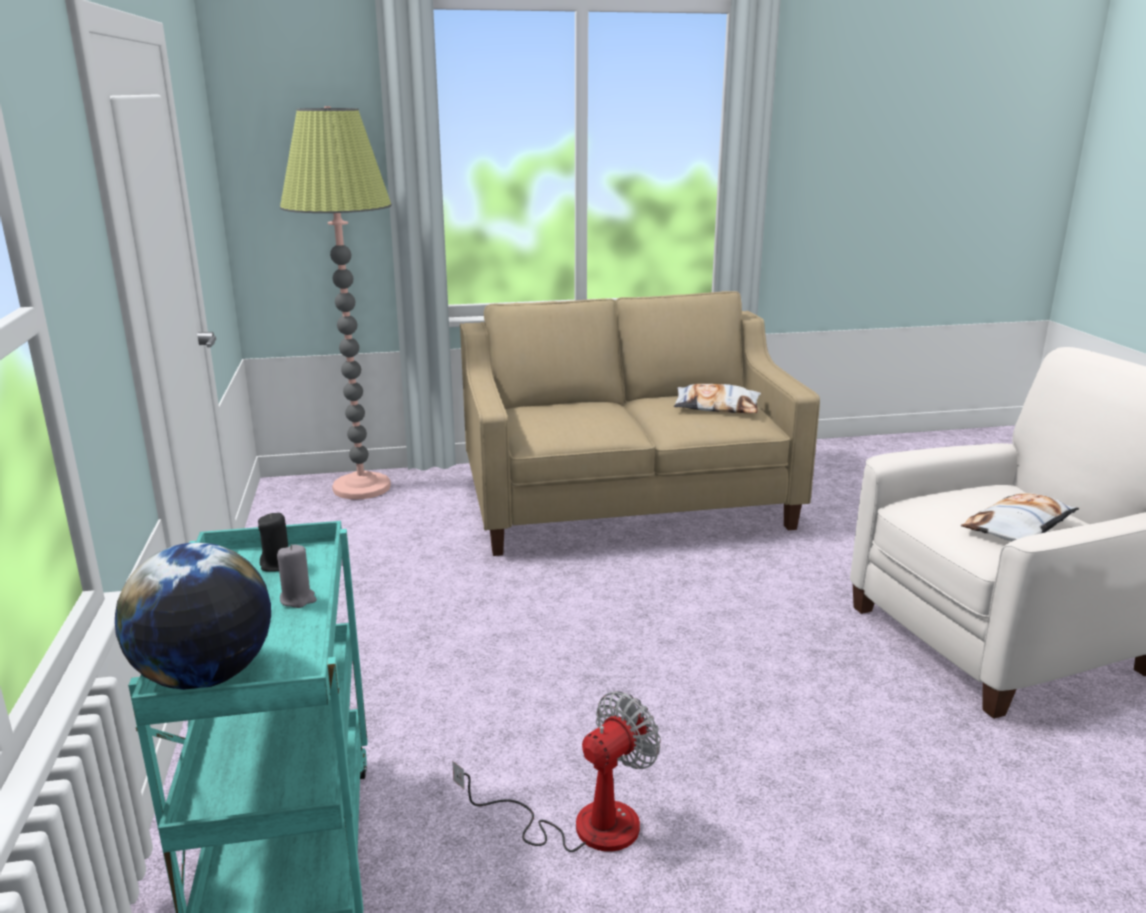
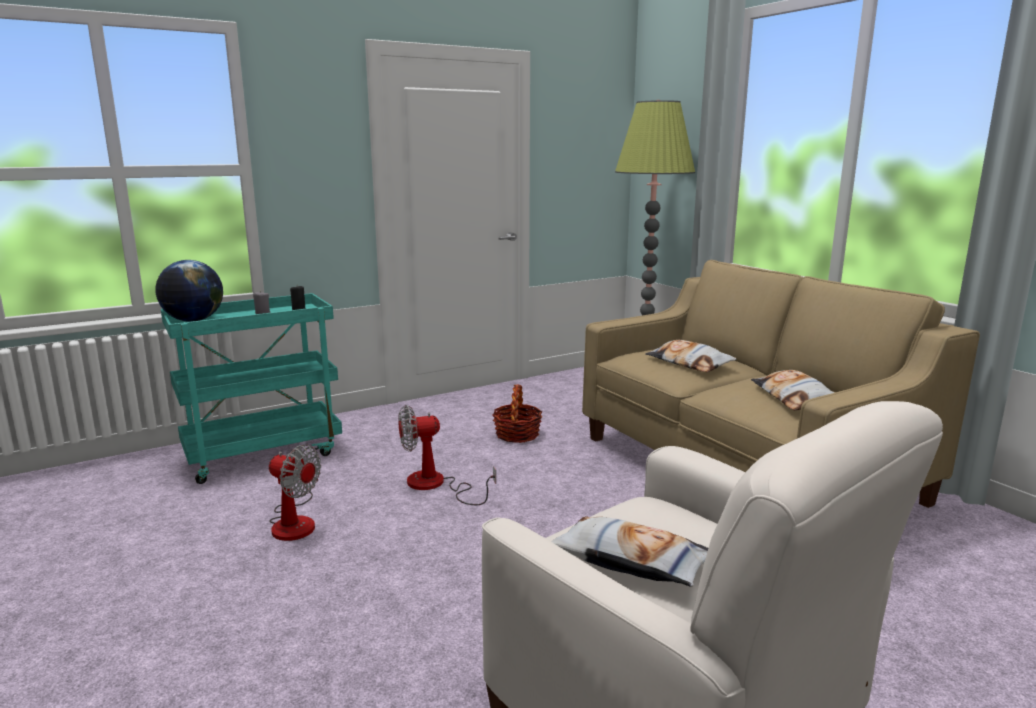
camera: 70 degrees right, 5 degrees down
(437, 598) = (517, 434): none -> basket
(545, 683) = (436, 485): none -> fan
(587, 417) = (689, 363): none -> pillow

